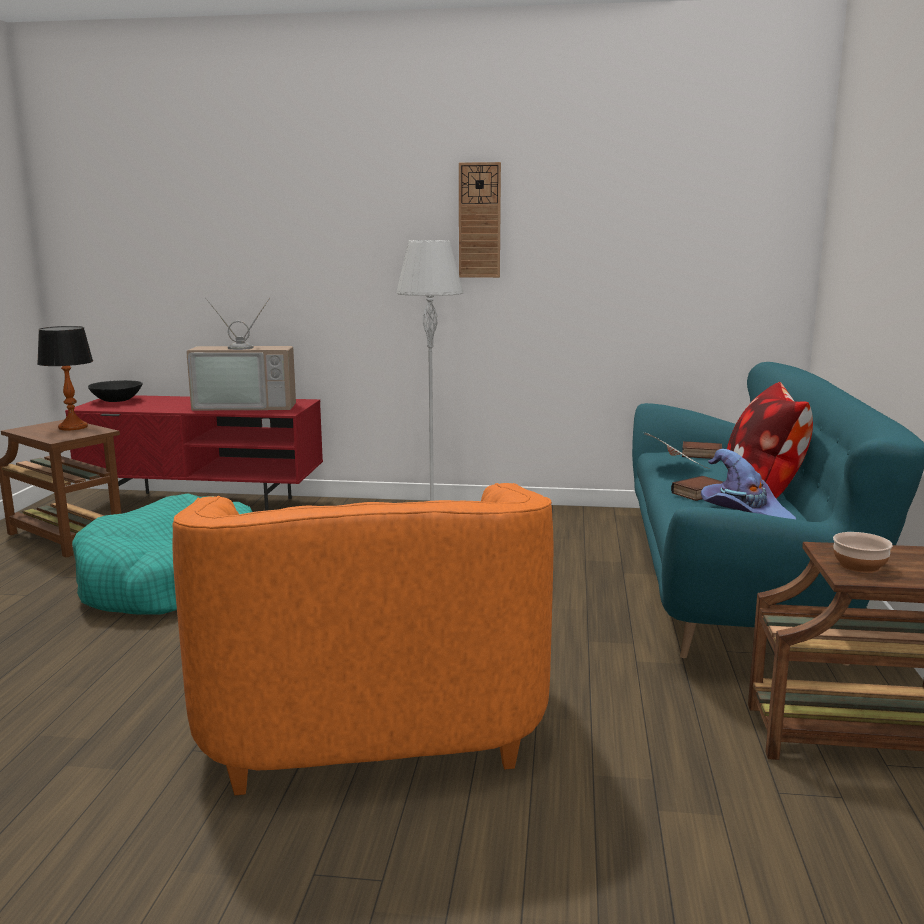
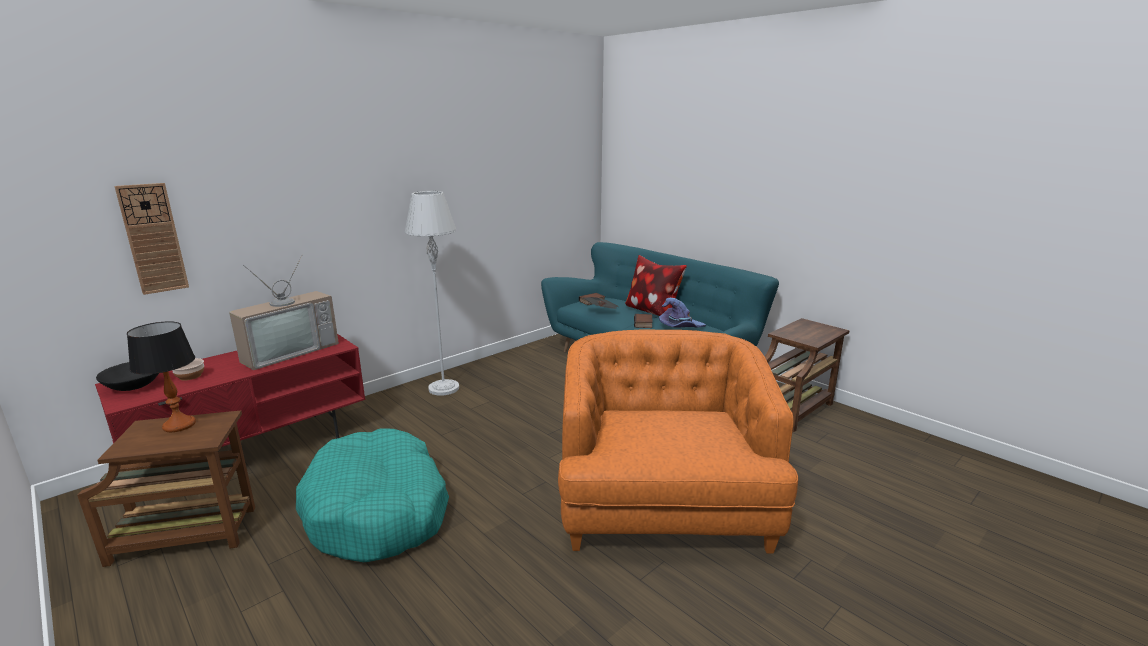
camera: 50 degrees left, 5 degrees up
(371, 713) = (662, 504): orange armchair -> orange armchair turned 120 degrees counterclockwise
(479, 220) = (434, 172): wall clock -> wall clock (153, 239)
(859, 565) = (803, 337): bowl -> bowl (190, 376)

